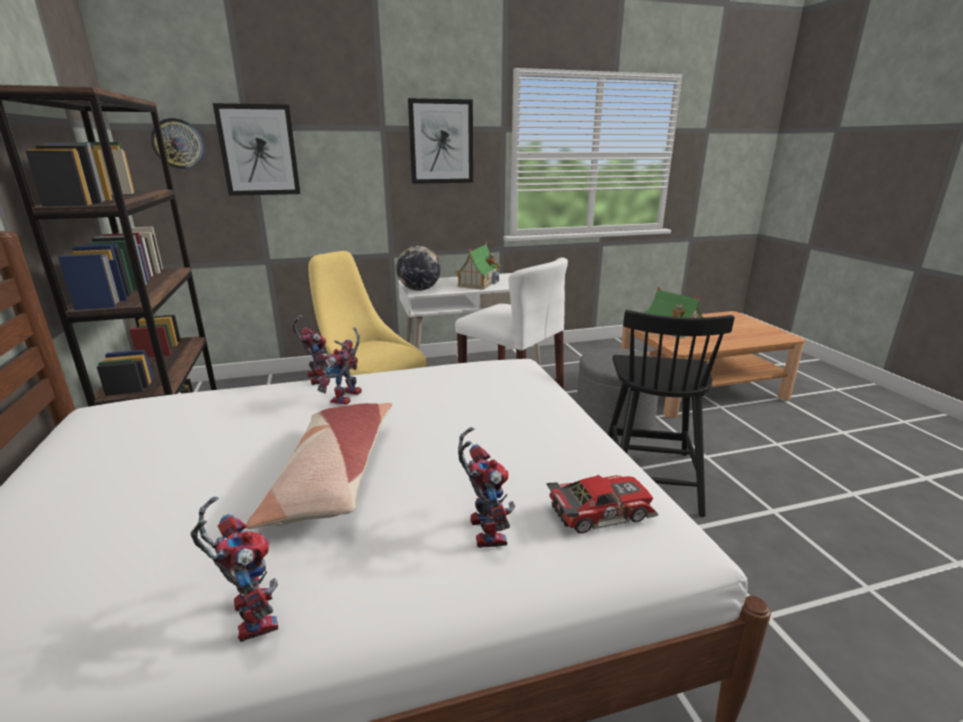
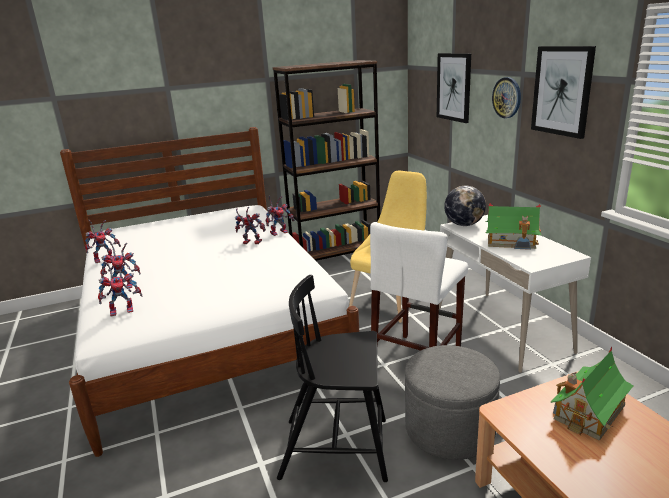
camera: 85 degrees right, 0 degrees up
(178, 143) = (425, 79): wall clock -> wall clock (507, 97)
(332, 476) = (175, 253): pillow -> none
(599, 509) = (124, 310): toy car -> toy robot

